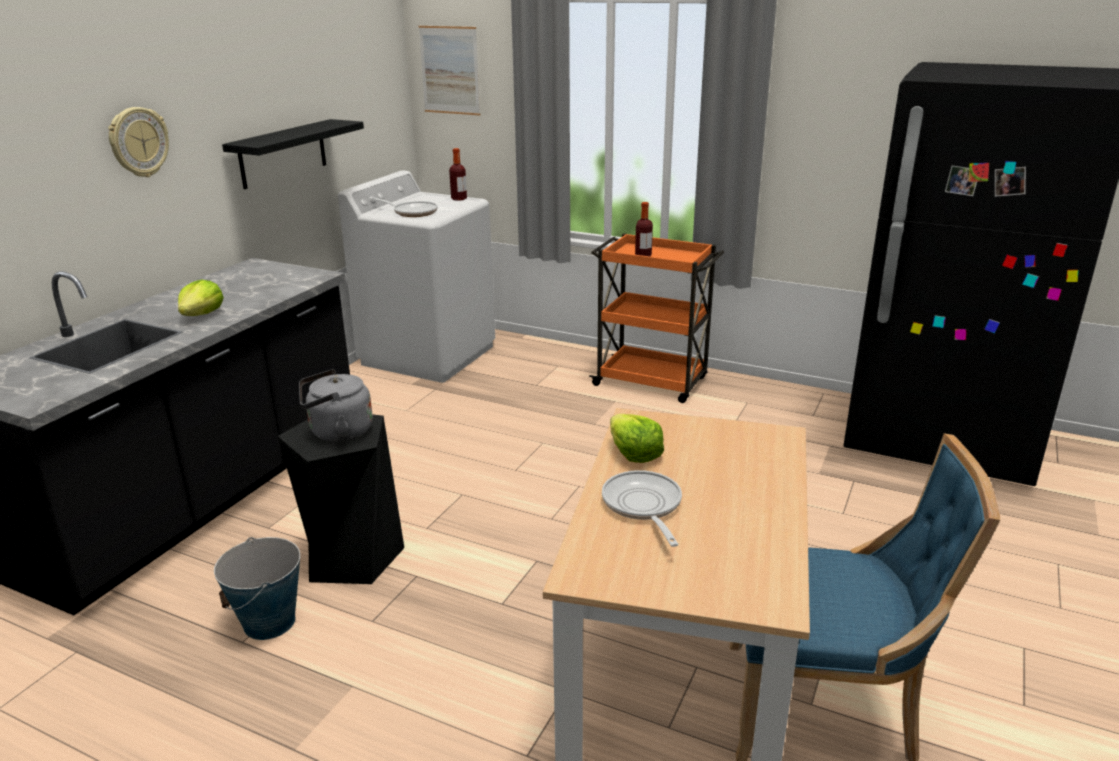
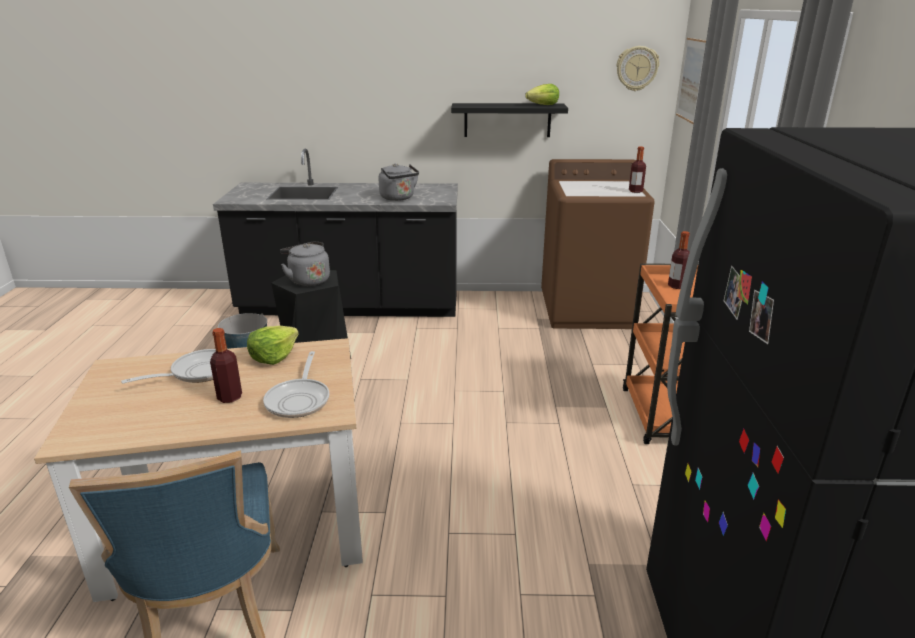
camera: 65 degrees right, 0 degrees up
(138, 142) = (387, 90): wall clock -> wall clock (637, 68)
(202, 315) = (355, 196): lettuce -> lettuce (543, 105)
(259, 293) = (398, 198): none -> grey kettle
(412, 212) = (578, 188): frying pan -> frying pan (299, 399)
(428, 355) = (587, 310): white washing machine -> brown washing machine
(721, 488) = (230, 397): none -> bottle

